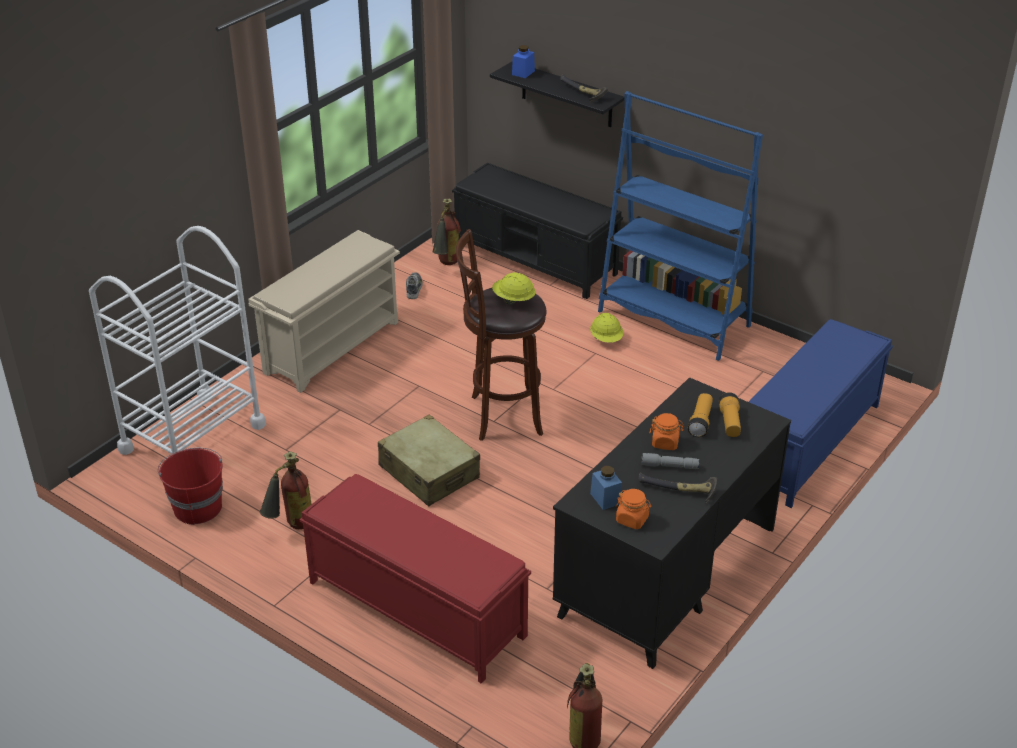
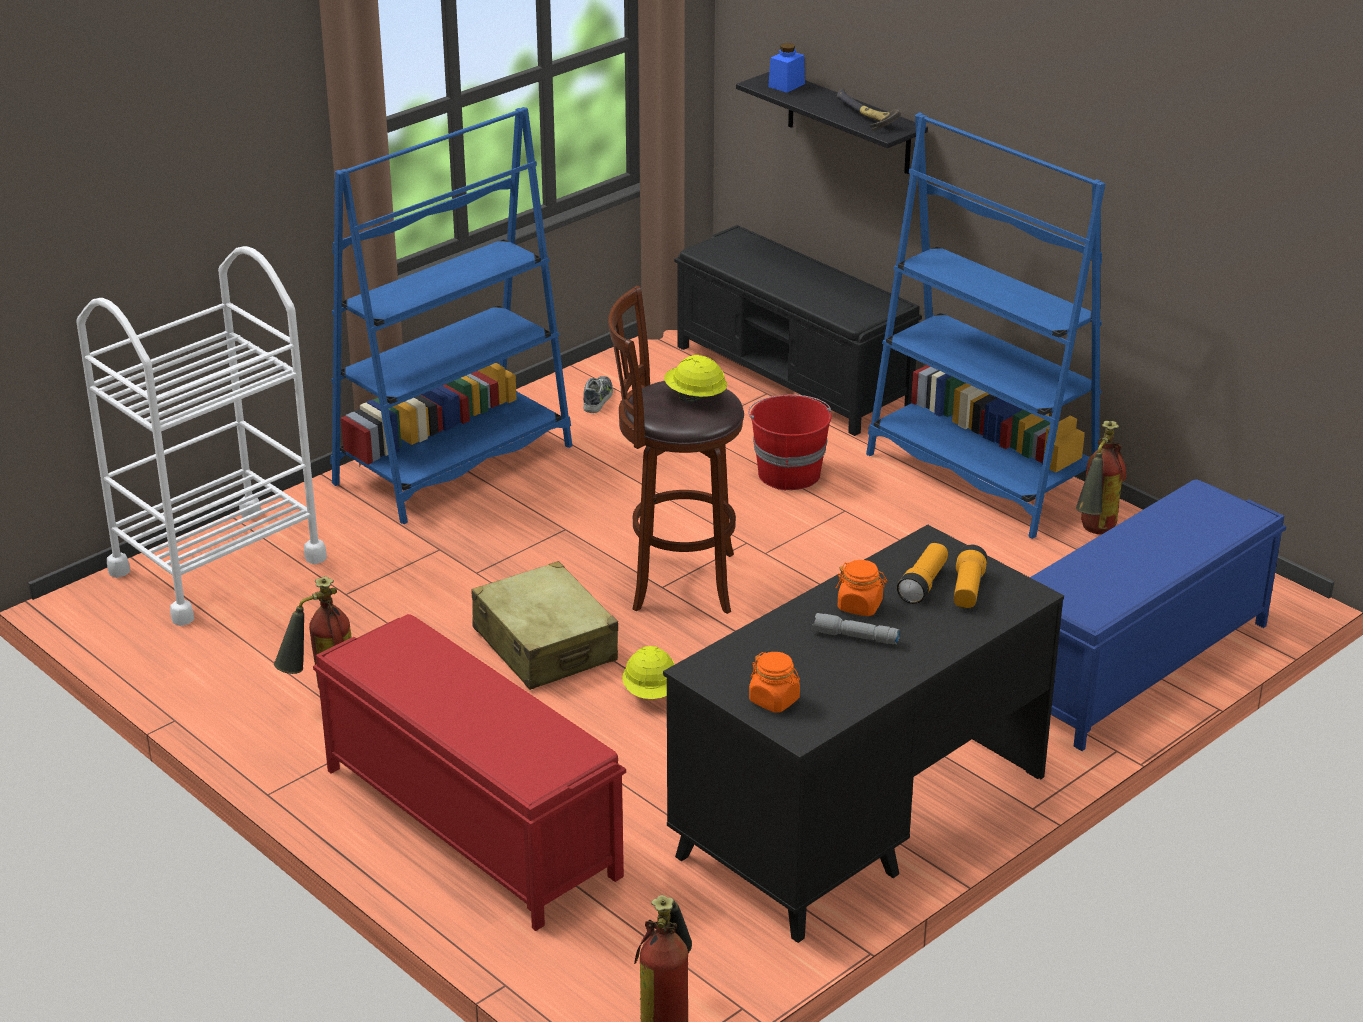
camera: 10 degrees right, 5 degrees down
(197, 507) = (197, 655): red bucket -> red bucket (788, 473)
(332, 346) = (454, 465): beige shoe rack -> blue bookcase
(446, 265) = (655, 372): fire extinguisher -> fire extinguisher (1093, 534)
(606, 339) = (868, 493): yellow hard hat -> yellow hard hat (651, 692)
(606, 498) = (744, 669): blue jar -> none
(679, 492) = (857, 671): hammer -> none

